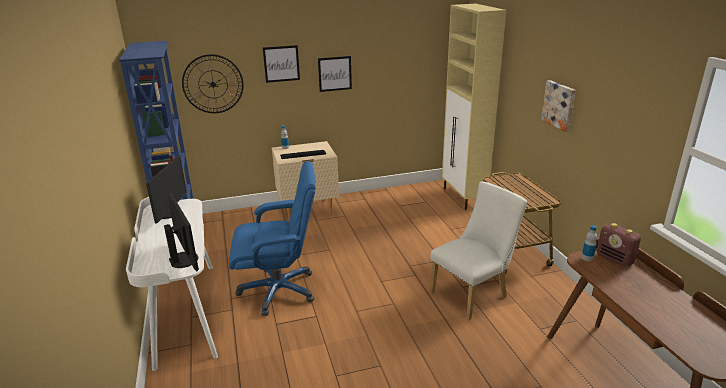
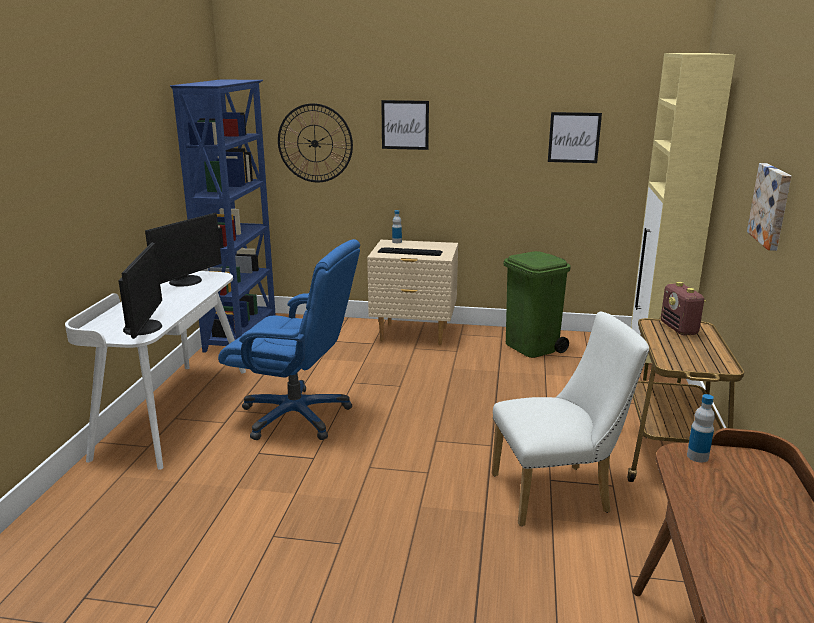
camera: 25 degrees right, 5 degrees down
(335, 73) = (479, 146): picture -> picture (574, 137)
(388, 202) = (532, 347): none -> green trash can
(615, 259) = (751, 471): radio -> radio (679, 329)

